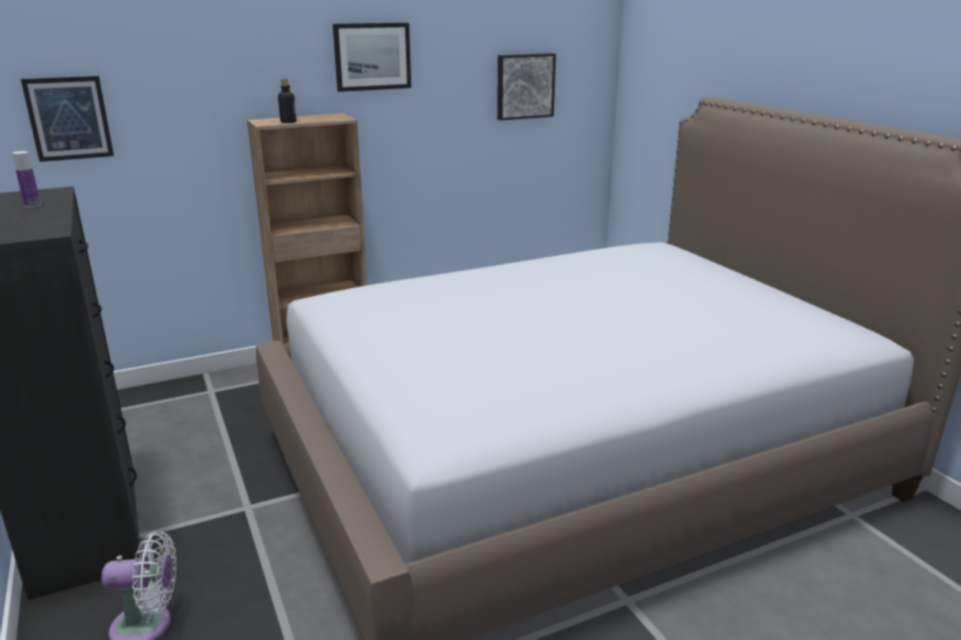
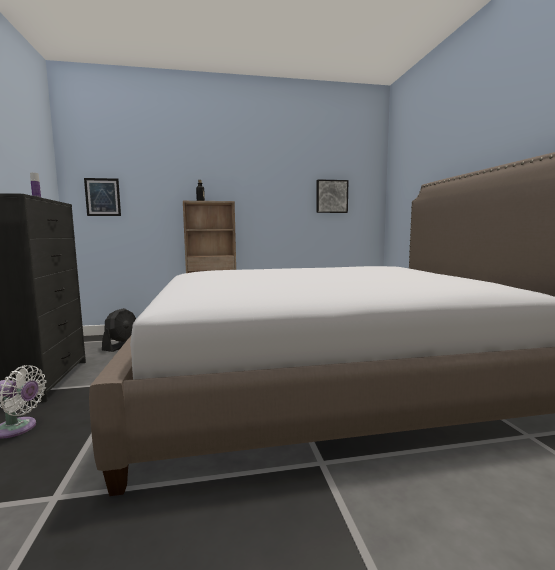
camera: 15 degrees right, 15 degrees down
(169, 418) = (122, 345): none -> black fan
(372, 56) = (249, 177): picture -> none

